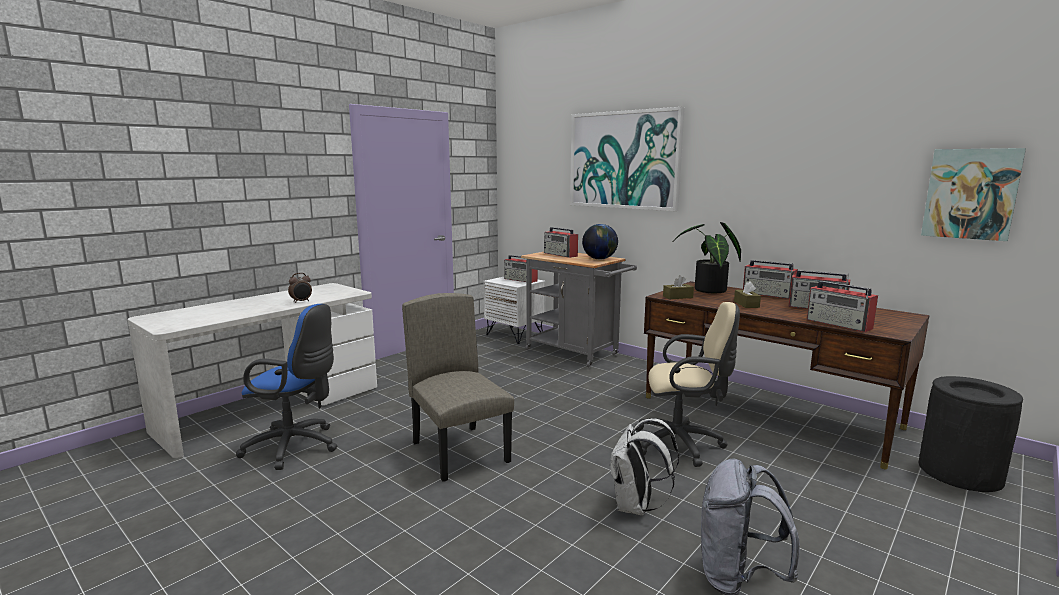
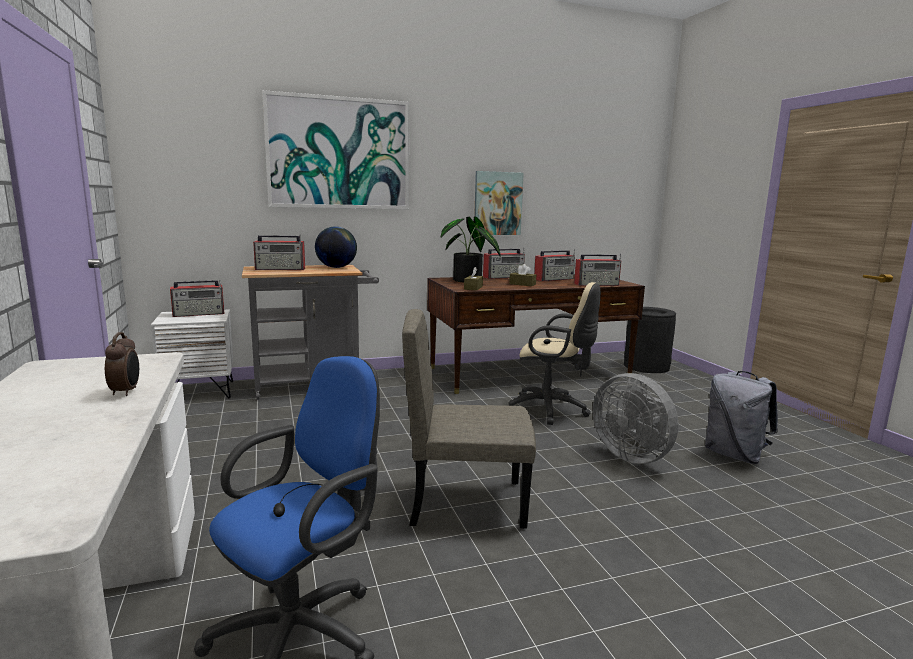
camera: 60 degrees left, 0 degrees up
(636, 507) = (633, 455): white backpack -> grey fan
(682, 444) = (551, 410): beige office chair -> beige office chair turned 75 degrees clockwise
(970, 194) = (609, 189): picture -> picture (497, 203)

